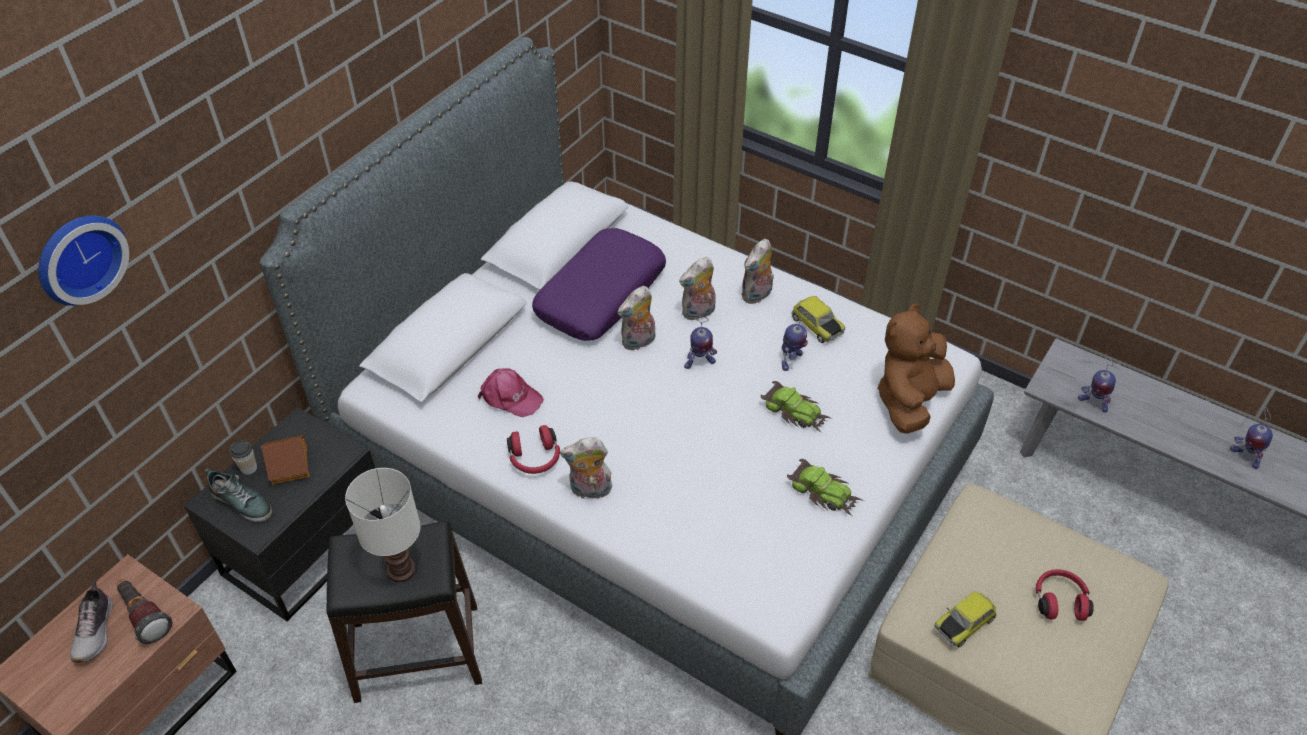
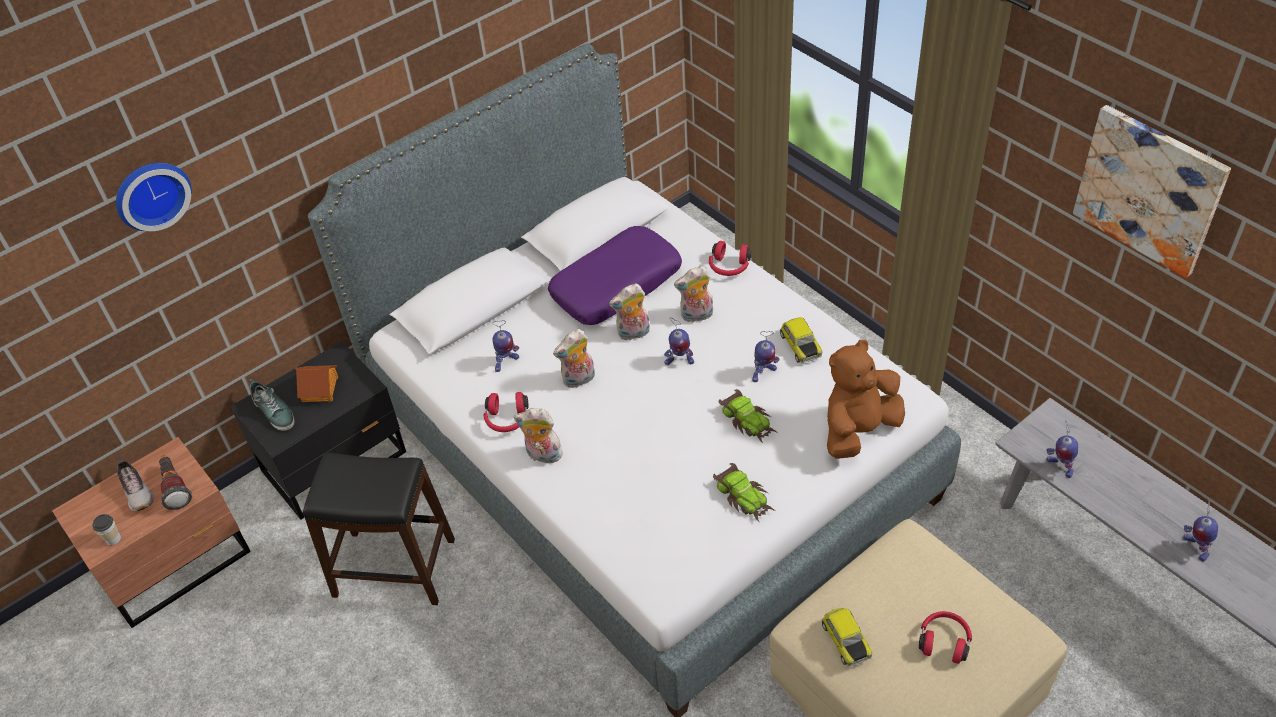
camera: 20 degrees right, 0 degrees up
(95, 631) = (137, 492): shoe -> shoe turned 45 degrees counterclockwise
(248, 468) = (288, 385): cup -> cup (113, 539)
(400, 571) = (368, 491): white table lamp -> none
(510, 397) = (506, 363): pink cap -> toy robot
(712, 258) = (729, 267): none -> red headphones
(757, 295) = (756, 308): plush toy -> plush toy (579, 380)
(963, 623) = (845, 641): toy car -> toy car turned 90 degrees counterclockwise
(1184, 105) = (1149, 189): none -> picture

